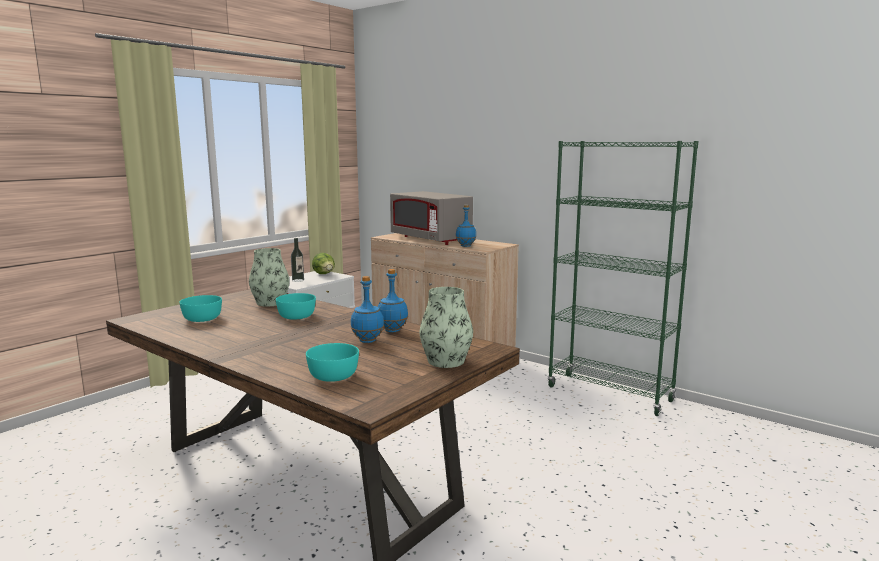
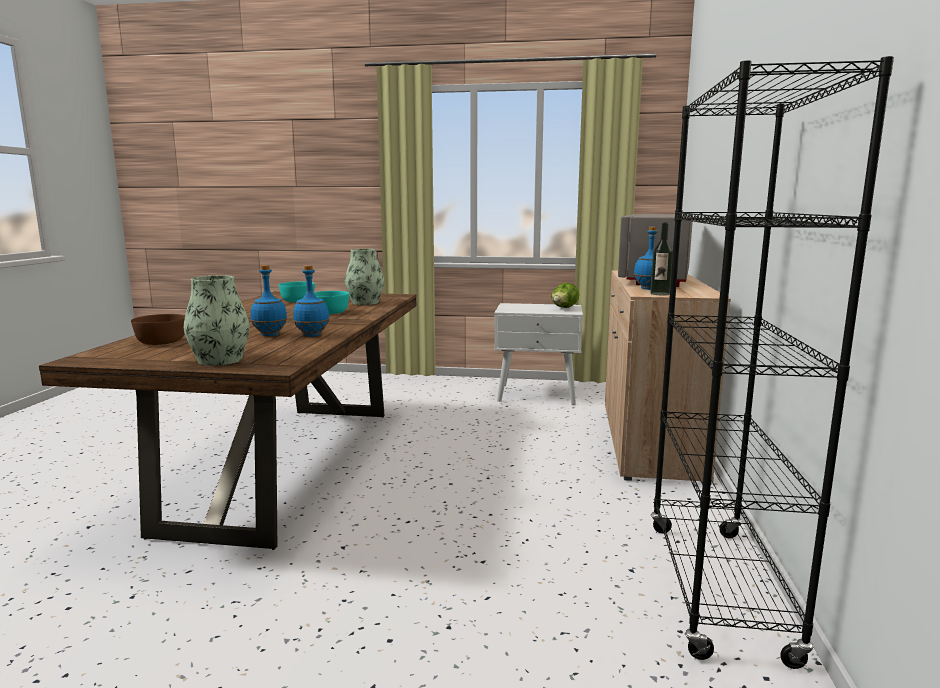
camera: 60 degrees right, 0 degrees up
(298, 280) = (525, 307): bottle -> bottle (660, 294)
(333, 376) = (160, 342): turquoise bowl -> brown bowl
(609, 394) = (716, 589): green bookcase -> black bookcase

